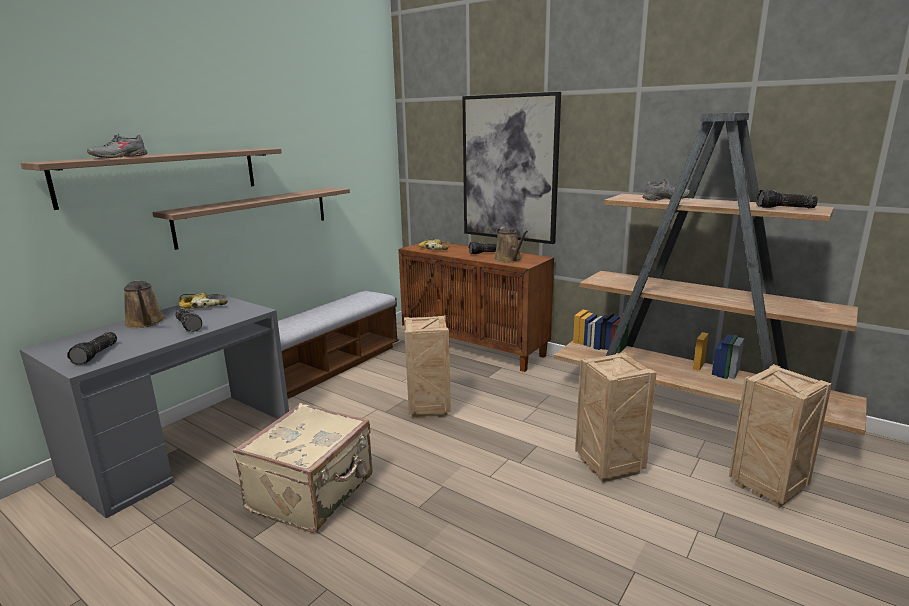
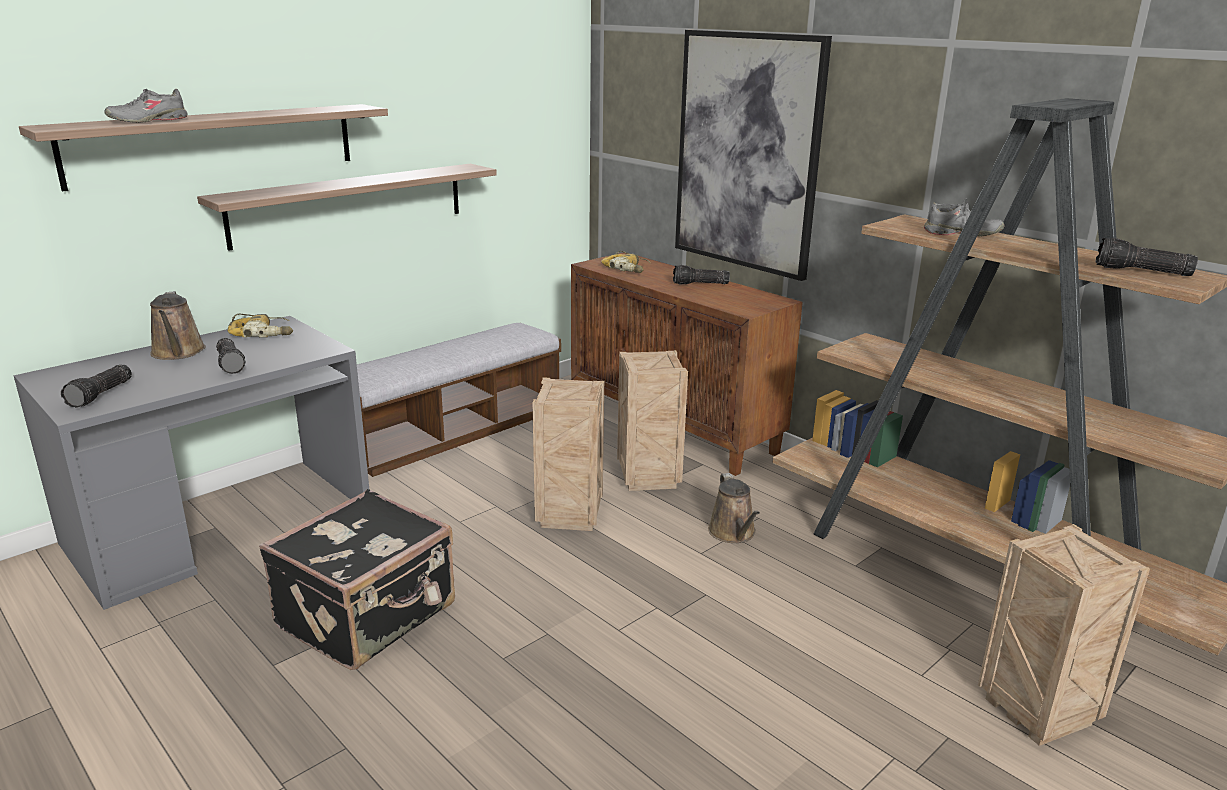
camera: 10 degrees right, 5 degrees up
(313, 493) = (369, 616): beige suitcase -> black suitcase
(509, 259) = (728, 299): brown watering can -> brown watering can (733, 533)
(610, 466) = (804, 642): crate -> crate (649, 479)

